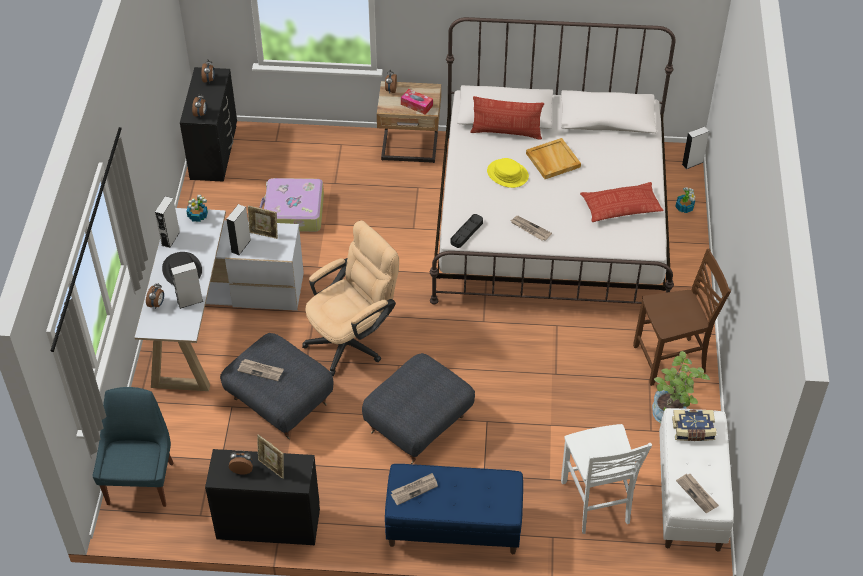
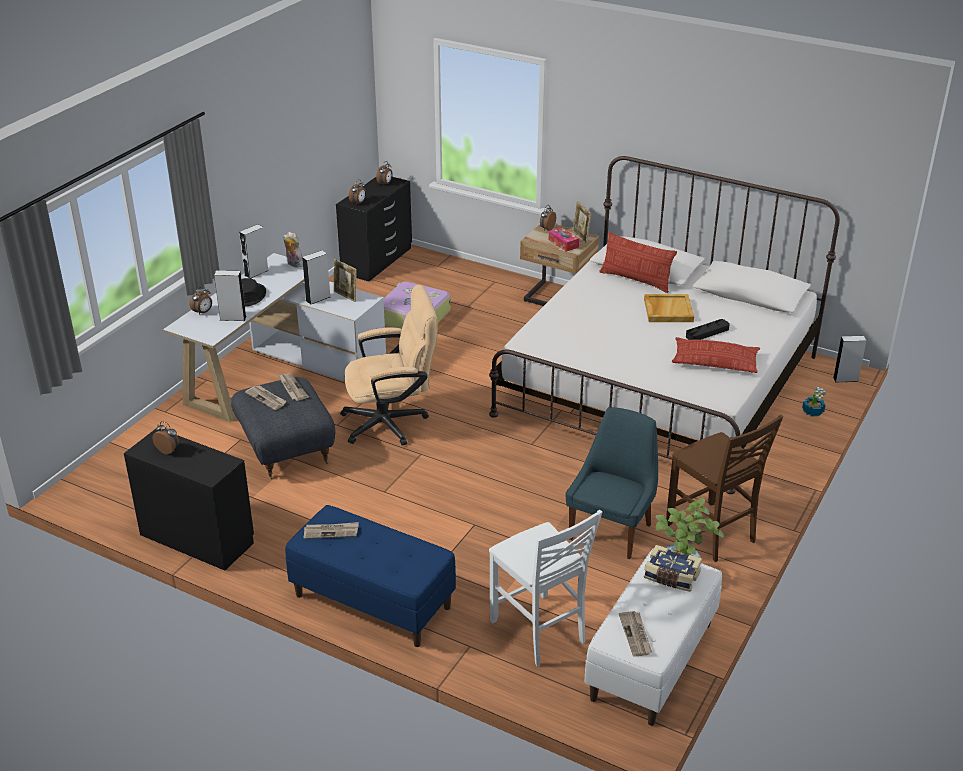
camera: 25 degrees right, 15 degrees down
(141, 481) = (114, 469): blue chair -> blue chair (611, 530)
(198, 216) = (293, 264): potted plant -> plush toy
(272, 468) = (196, 458): picture frame -> picture frame (581, 237)
(419, 426) = (403, 507): grey ottoman -> none
(466, 232) = (537, 341): black tray -> black tray (707, 333)
(507, 174) = (613, 309): yellow hat -> none
(530, 229) = (604, 354): newspaper -> newspaper (292, 388)
(596, 503) = (539, 632): white chair -> white chair turned 45 degrees counterclockwise
(671, 360) = (712, 533): brown chair -> brown chair turned 45 degrees clockwise

